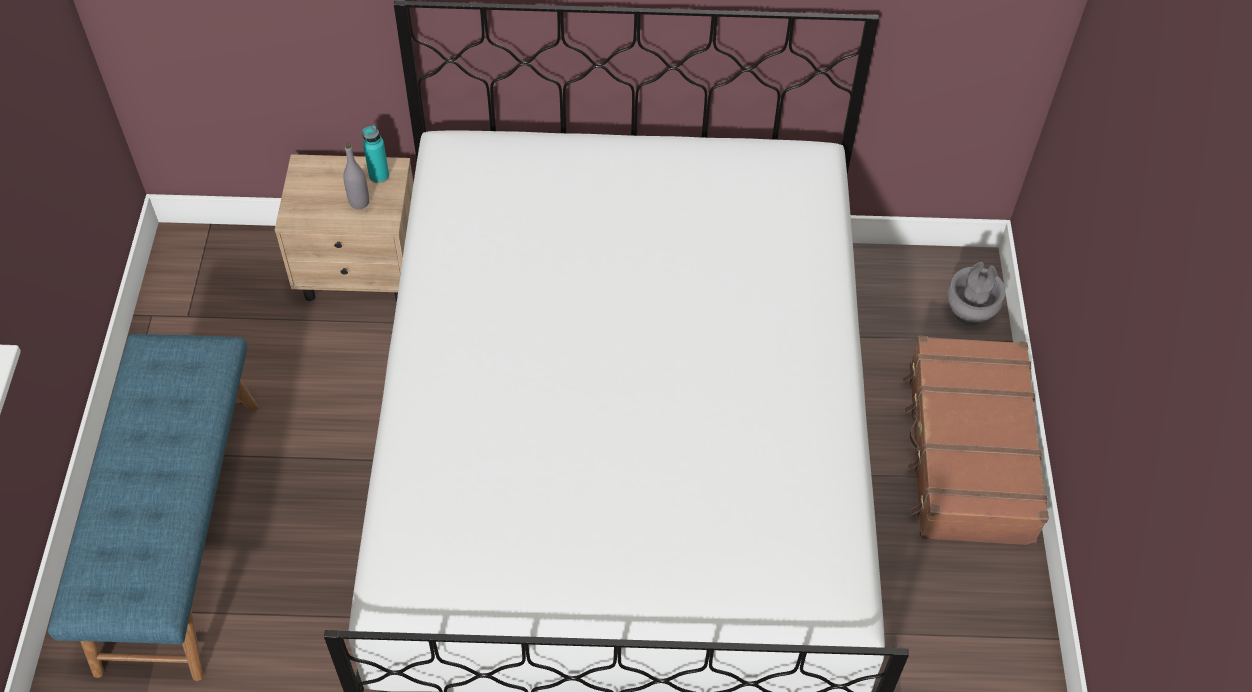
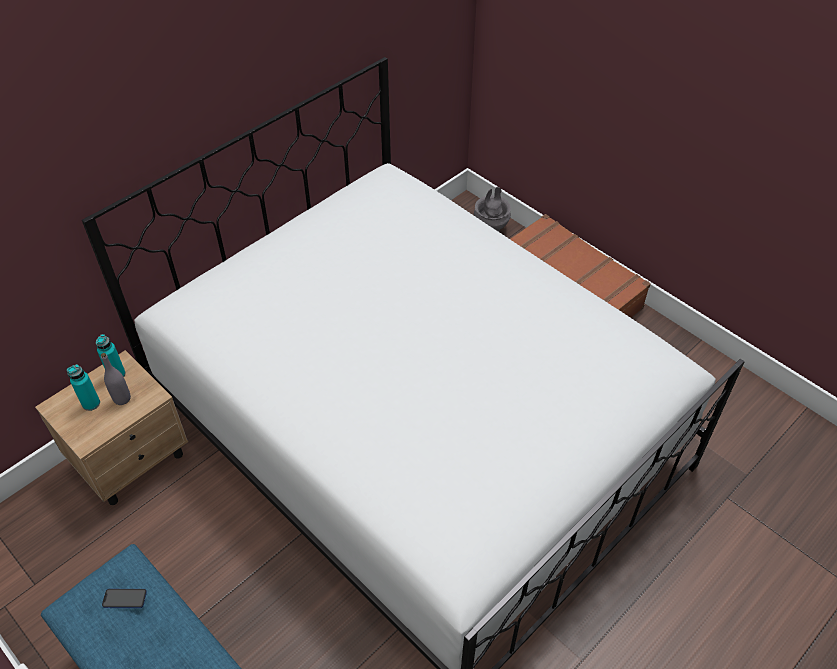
camera: 45 degrees left, 5 degrees down
(186, 376) = (124, 599): none -> phone
(332, 187) = (91, 403): none -> turquoise bottle

